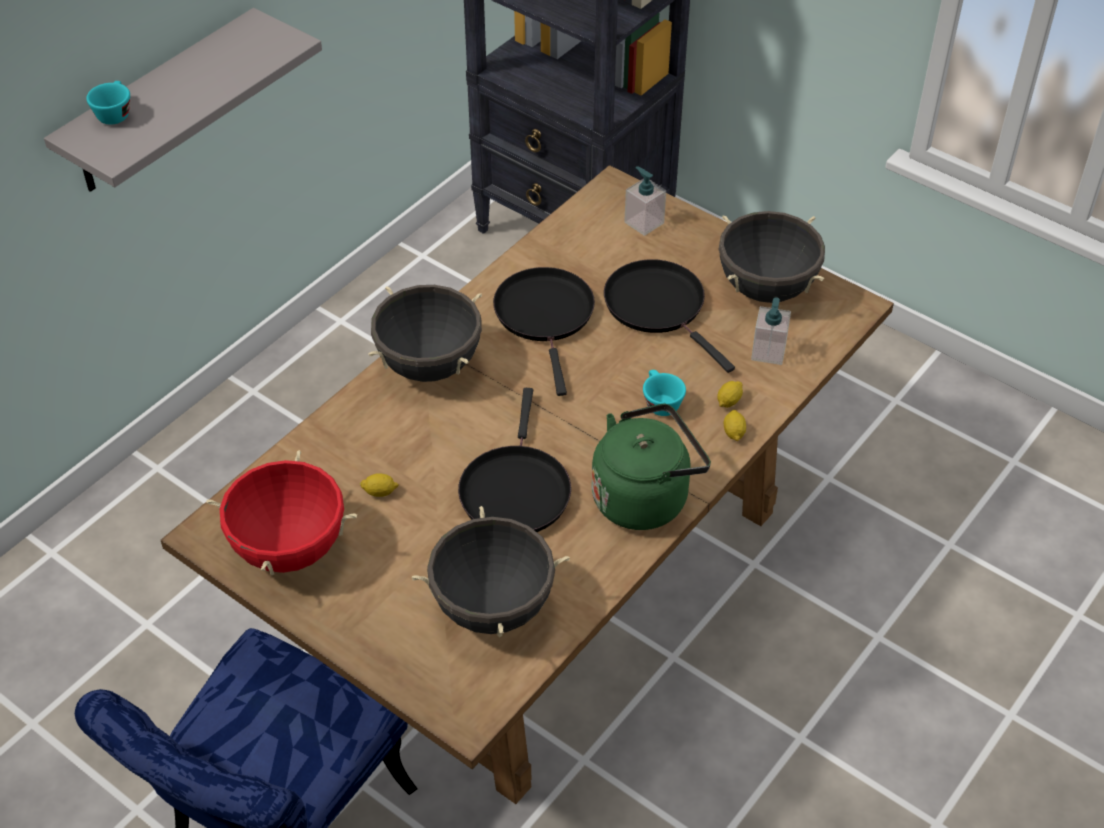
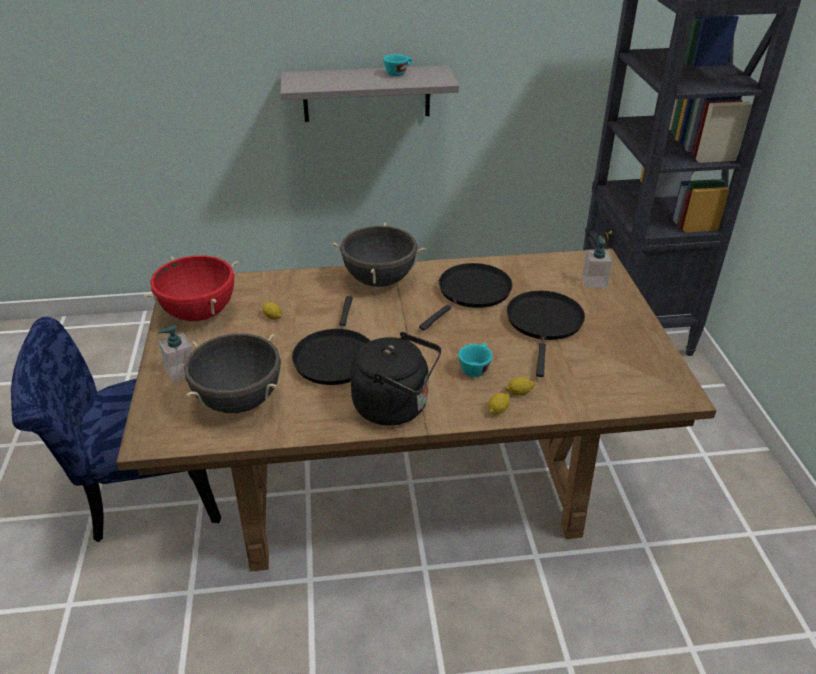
camera: 45 degrees right, 10 degrees down
(114, 113) = (322, 75): turquoise cup -> turquoise cup (398, 73)
(515, 489) = (335, 357): black frying pan -> black frying pan turned 45 degrees counterclockwise
(645, 497) = (396, 406): green kettle -> black kettle
(766, 288) = (629, 352): black cooking pot -> none
(768, 352) = (582, 384): soap dispenser -> soap dispenser (181, 372)

